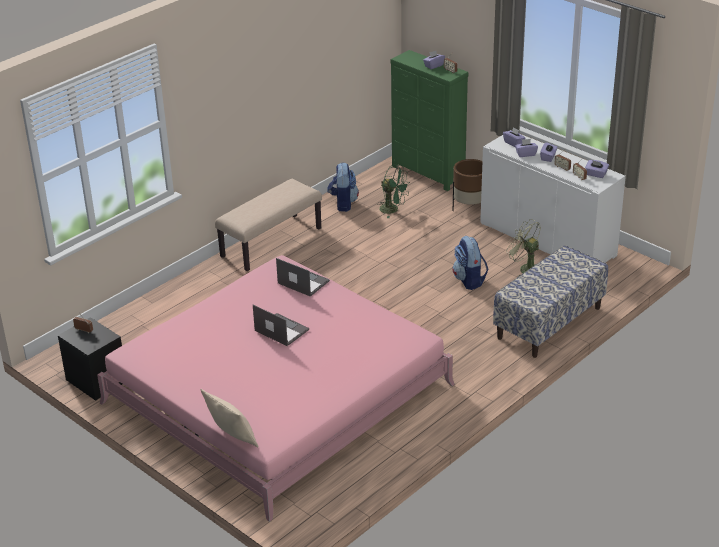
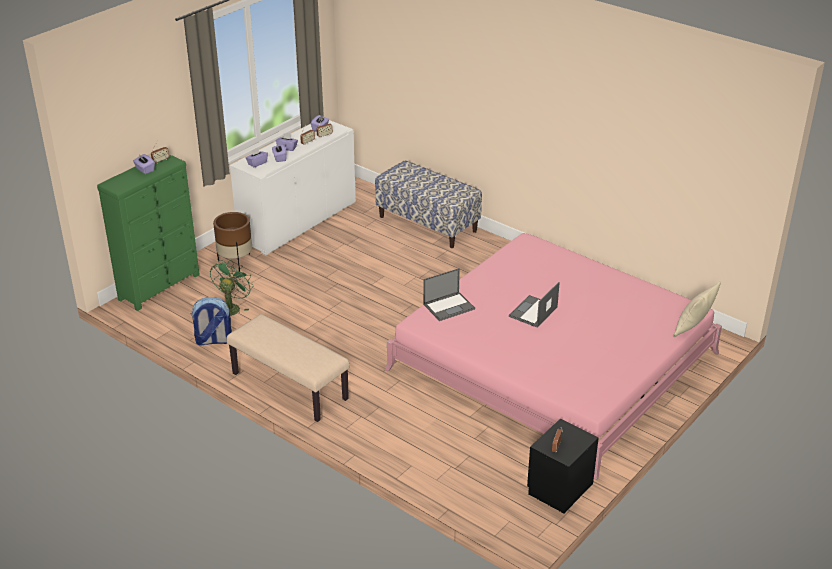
camera: 95 degrees left, 0 degrees up
(302, 282) = (449, 306): laptop -> laptop turned 150 degrees counterclockwise
(469, 280) = (364, 261): backpack -> none
(525, 269) = (345, 233): green fan -> none

